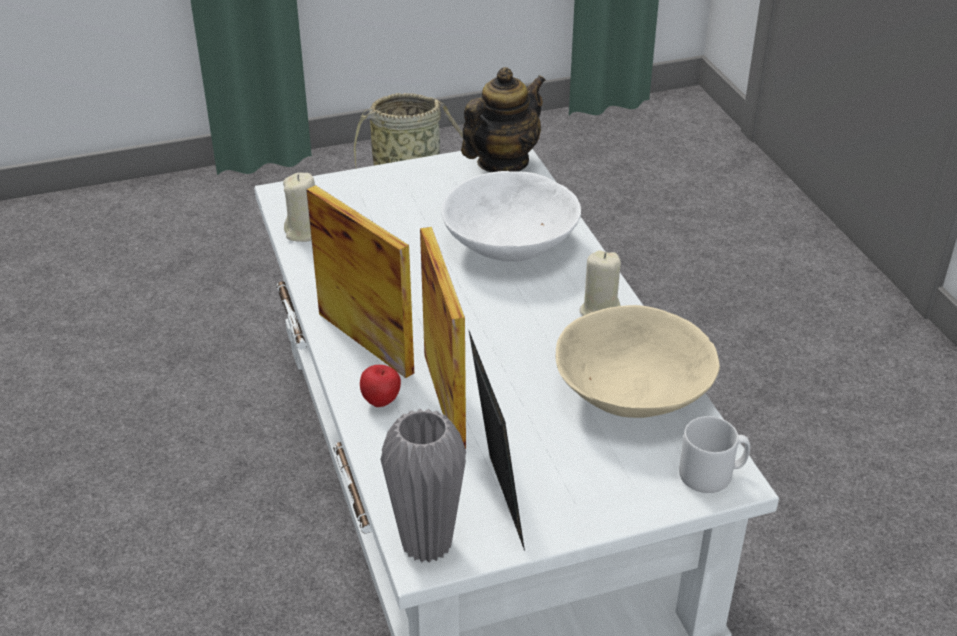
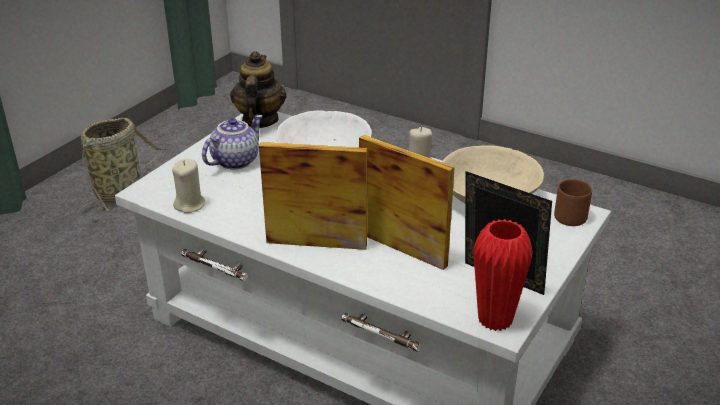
camera: 40 degrees left, 5 degrees down
(381, 402) = (370, 267): apple -> none
(413, 200) = (235, 161): none -> teapot
(426, 544) = (495, 319): grey vase -> red vase
(712, 474) = (573, 215): grey mug -> brown mug

